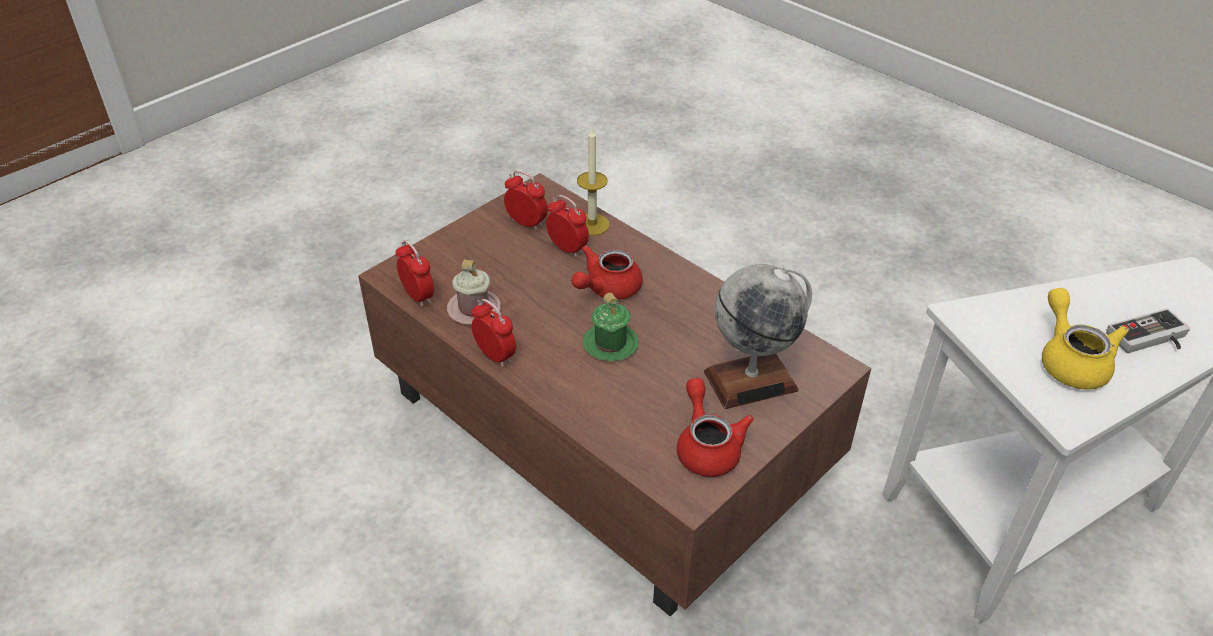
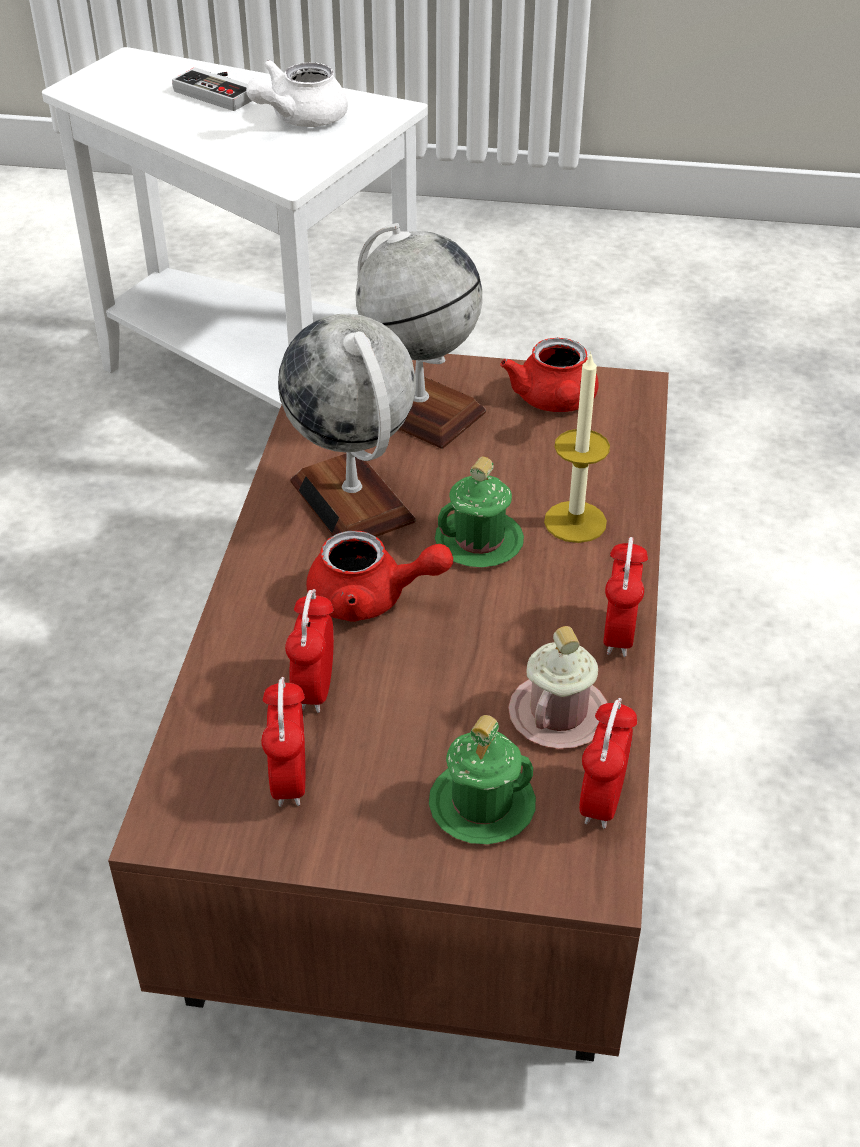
camera: 125 degrees left, 0 degrees up
(456, 264) = (482, 805): none -> green mug
(592, 224) = (223, 694): candle -> candle (575, 522)
(687, 315) = (353, 501): none -> globe
(707, 446) = (555, 402): red teapot -> red teapot turned 45 degrees counterclockwise
(1070, 360) = (299, 119): yellow teapot -> white teapot

